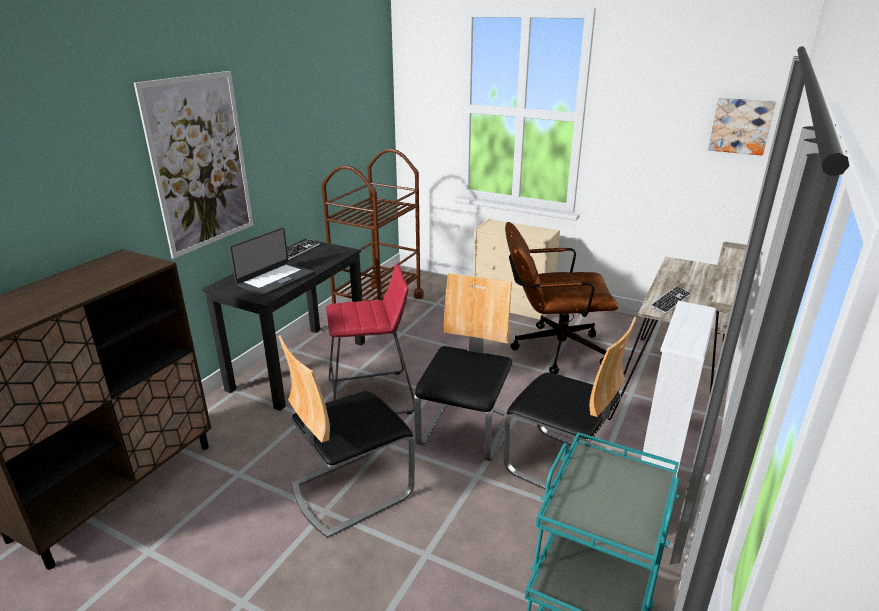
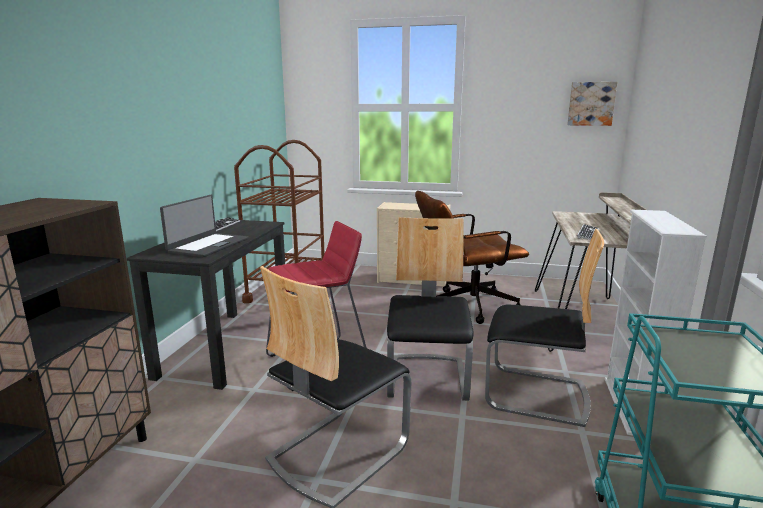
camera: 15 degrees left, 10 degrees down
(200, 163) = (124, 119): picture -> none

